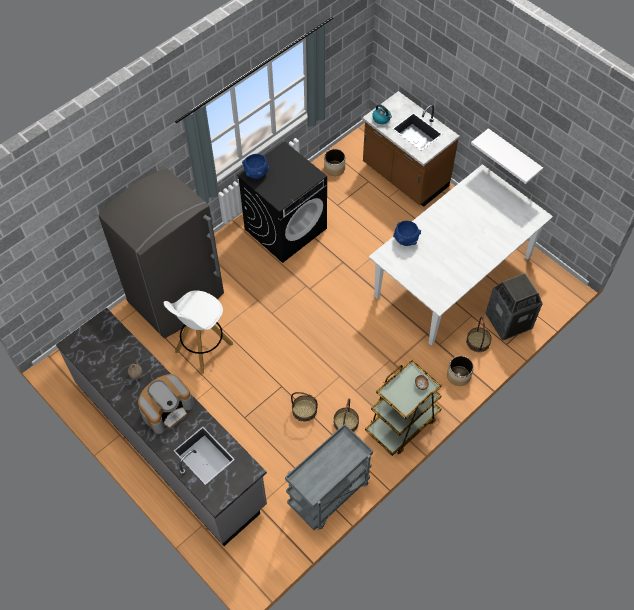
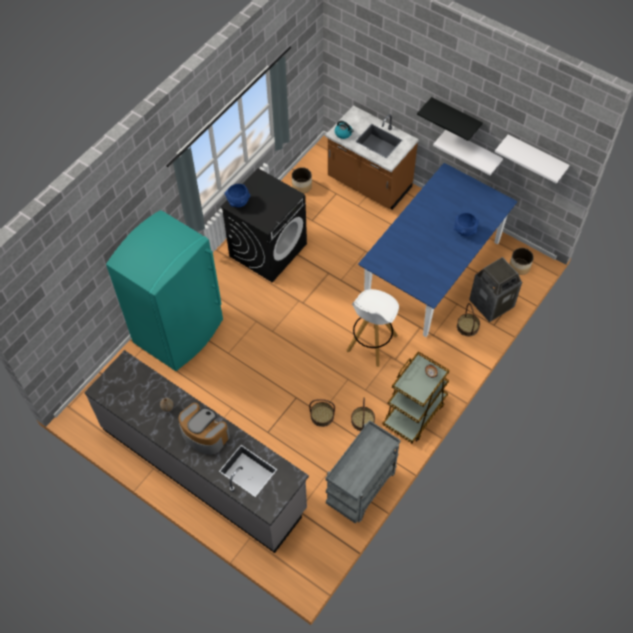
camera: 10 degrees left, 0 degrees up
(167, 409) = (204, 434): coffee machine -> coffee machine turned 90 degrees counterclockwise
(177, 298) = (179, 332): grey fridge -> turquoise fridge
(203, 348) = (214, 374): white stool -> white stool (371, 343)
(406, 240) = (389, 243): blue bowl -> blue bowl (465, 231)
(452, 276) = (432, 270): white dining table -> blue dining table
(459, 376) = (457, 360): planter -> planter (520, 266)
(499, 116) = (455, 117): none -> black shelf
(577, 170) = (536, 156): none -> white shelf

